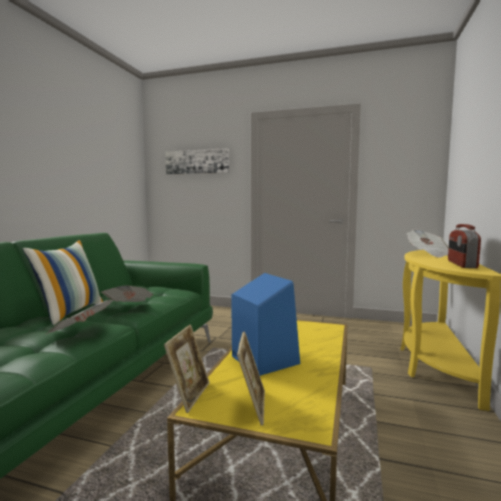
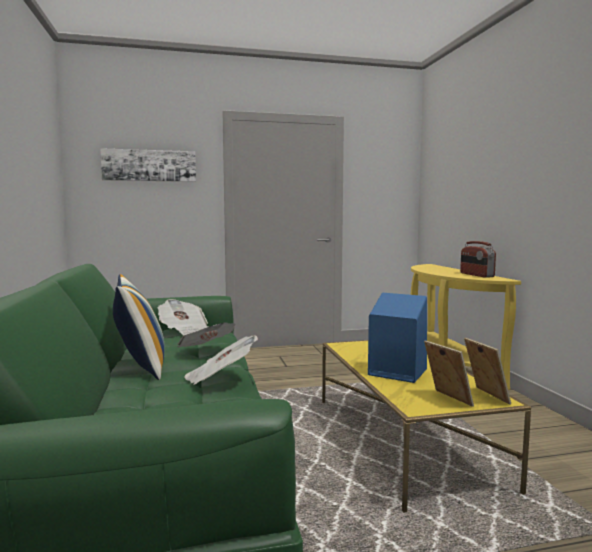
camera: 30 degrees left, 0 degrees up
(189, 395) = (393, 404): picture frame -> picture frame (485, 396)
(428, 254) = (432, 269): newspaper -> newspaper (183, 331)

